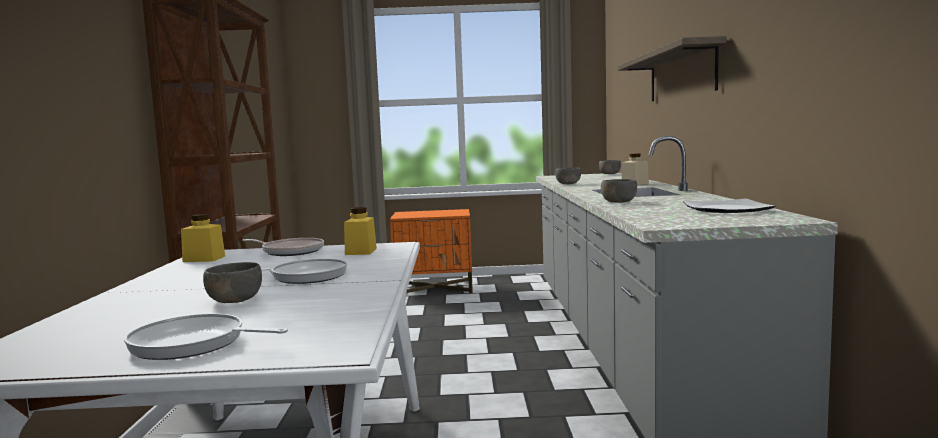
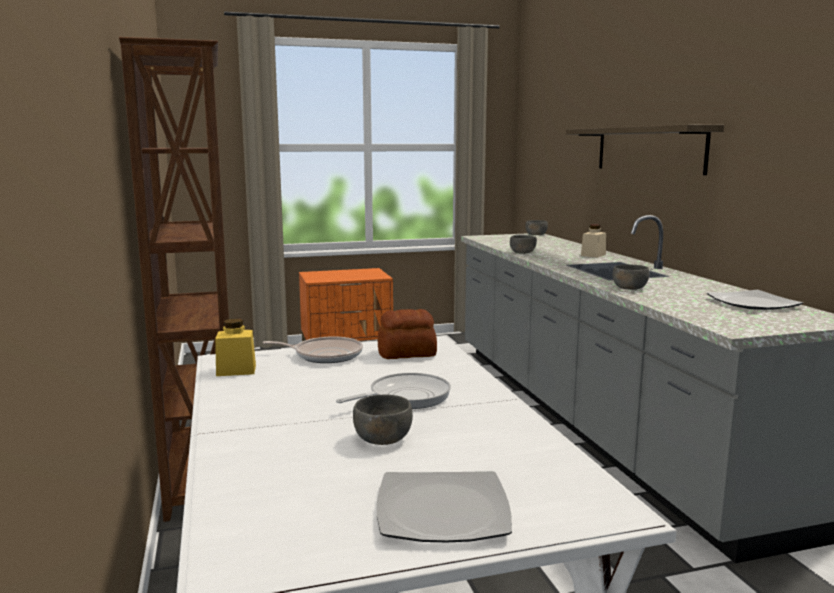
camera: 15 degrees left, 5 degrees up
(193, 344) = (444, 511): frying pan -> plate
(361, 251) = (407, 354): yellow jar -> bread

